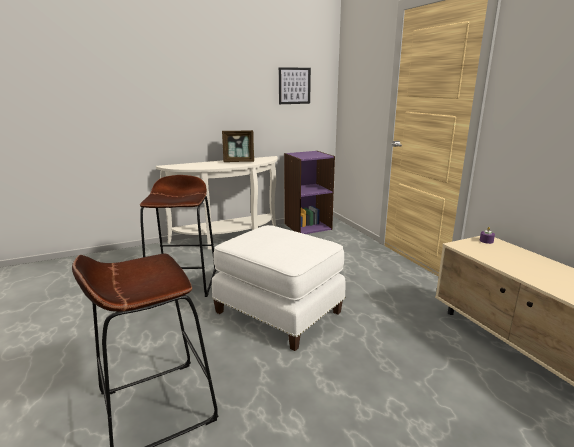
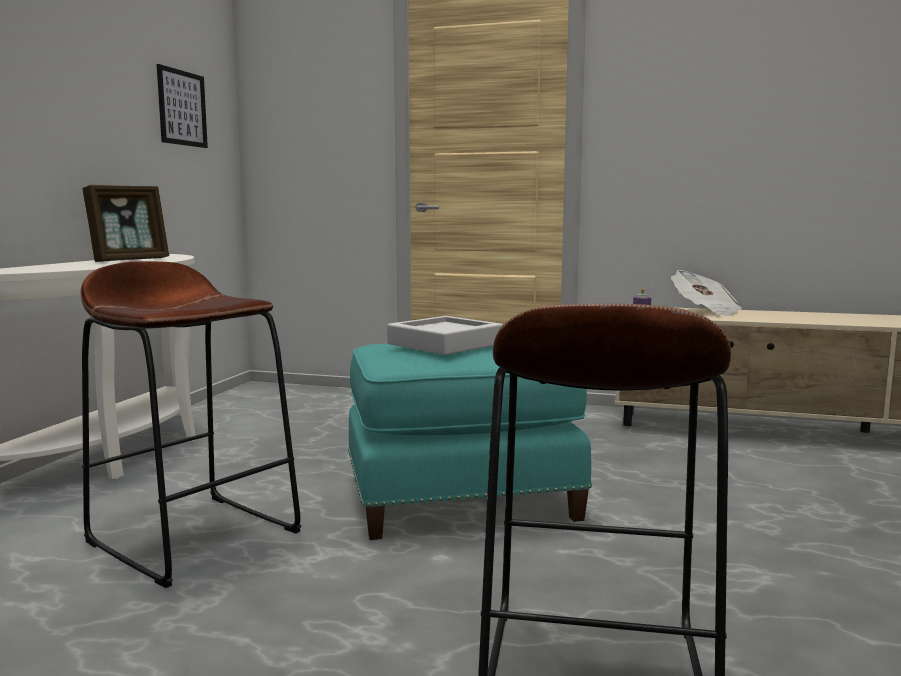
camera: 50 degrees left, 10 degrees down
(274, 237) = (445, 344): none -> grey tray
(279, 311) = (460, 496): white ottoman -> turquoise ottoman
(307, 226) = (241, 401): purple bookcase -> none
(523, 258) = (705, 312): none -> newspaper

